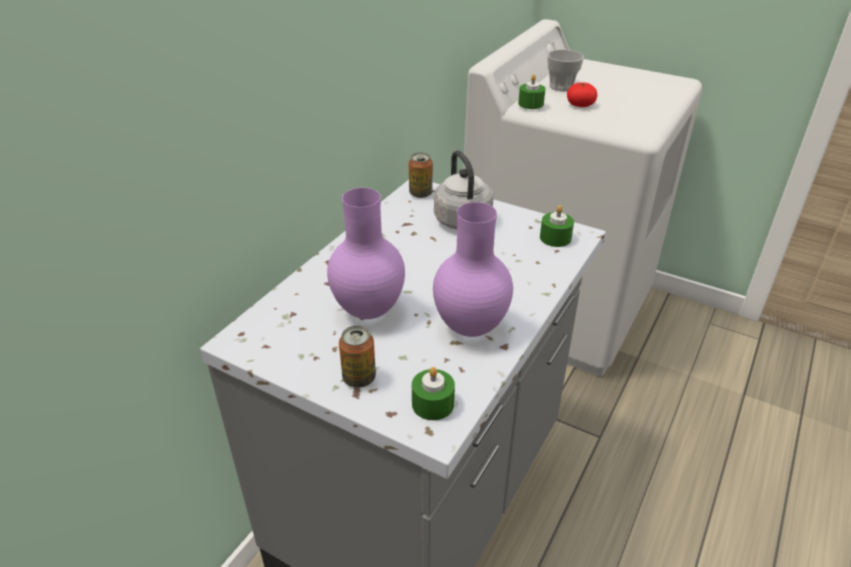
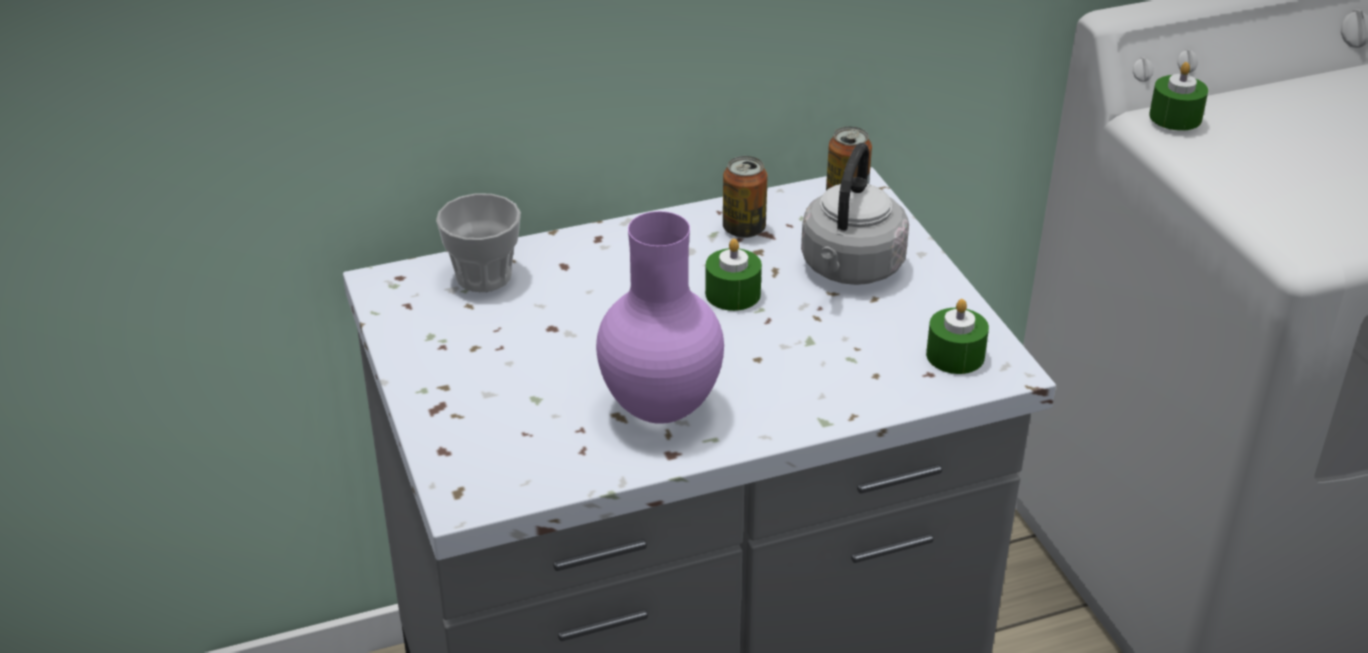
camera: 40 degrees right, 0 degrees up
(359, 378) = (458, 395): can -> can (744, 229)
(367, 311) = (564, 324): purple vase -> none
(433, 404) = (499, 468): green candle -> green candle (733, 294)
(561, 86) = (1295, 106): cup -> cup (483, 276)
(580, 105) = (1274, 153): tomato -> none

